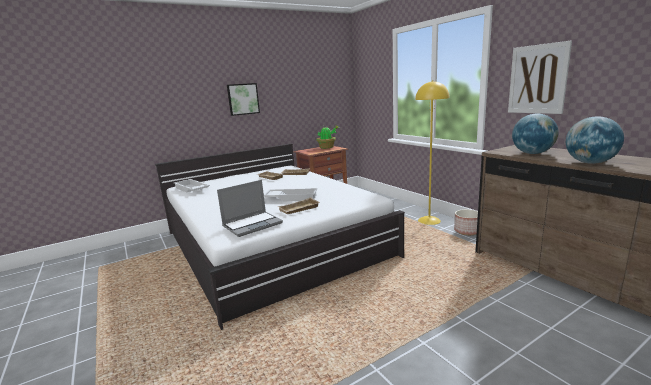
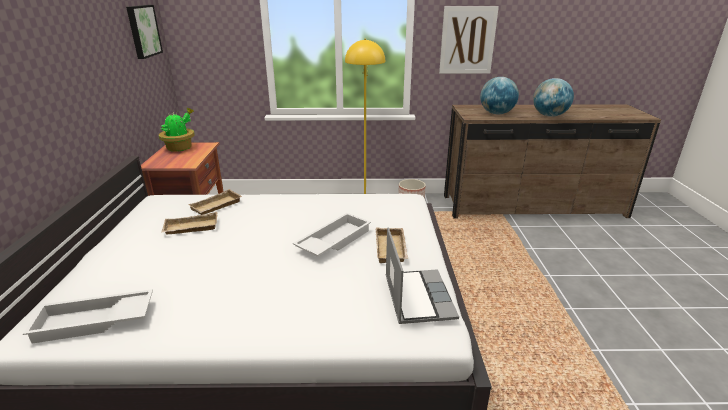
camera: 60 degrees left, 10 degrees up
(243, 99) = (43, 83): picture -> picture (143, 31)

